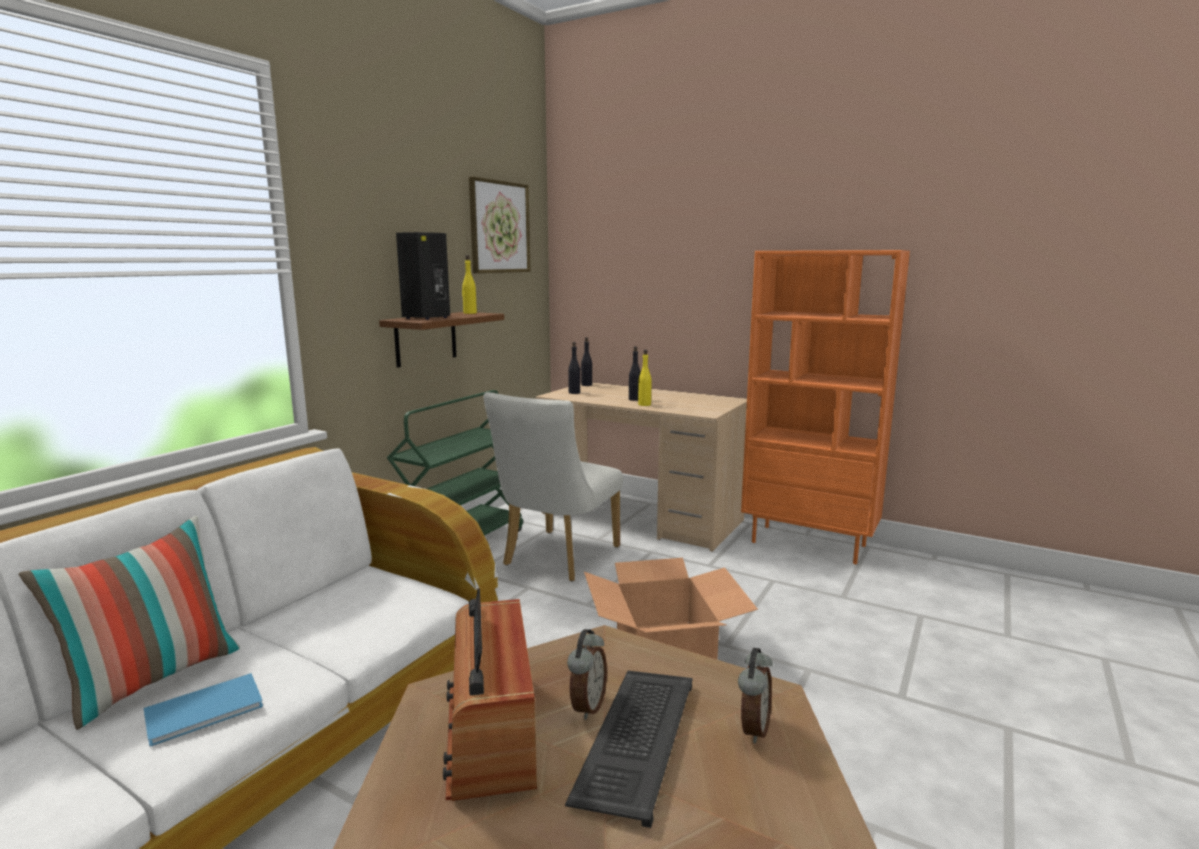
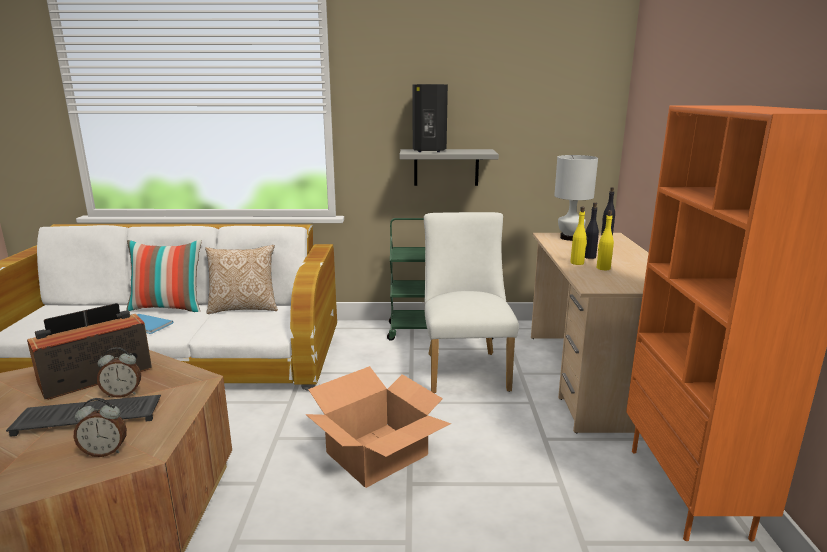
camera: 60 degrees right, 5 degrees up
(295, 609) = (244, 308): none -> pillow
(426, 338) = (446, 167): brown shelf -> grey shelf
(469, 313) = (480, 150): yellow bottle -> yellow bottle (603, 268)
(499, 227) = (549, 74): picture -> none
(556, 559) = (464, 368): white chair -> white chair turned 90 degrees clockwise
(574, 392) = (569, 238): black bottle -> white table lamp

